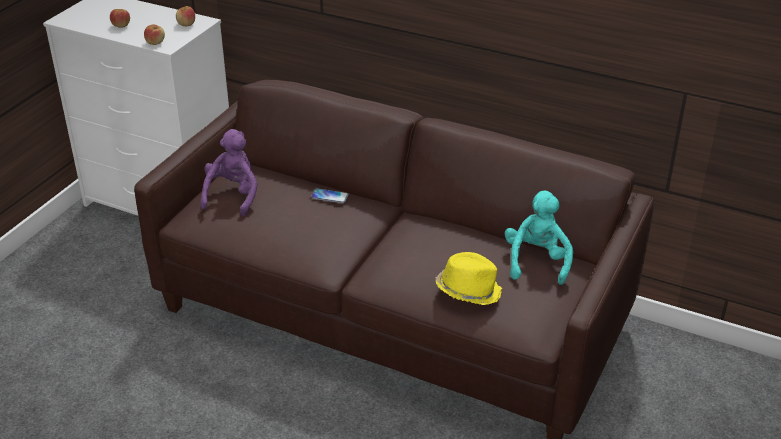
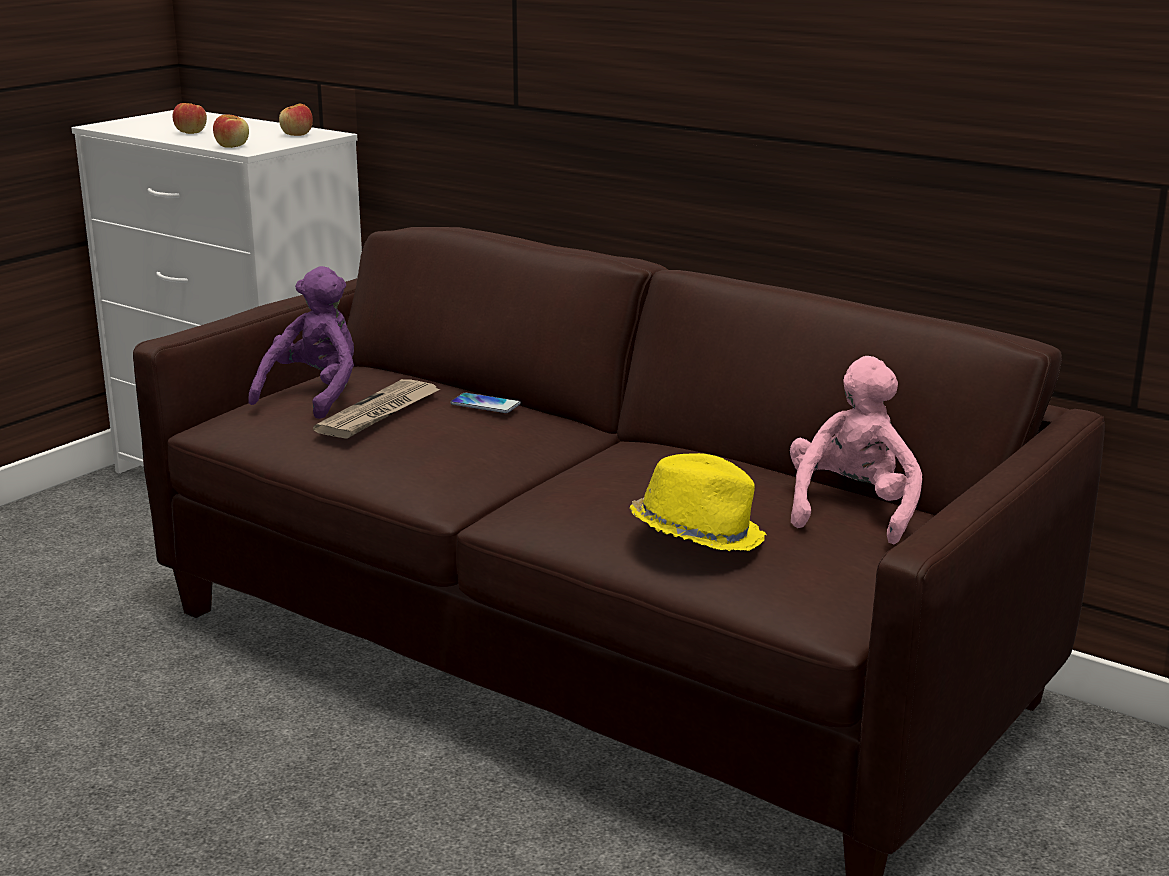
camera: 10 degrees right, 15 degrees down
(276, 210) = (379, 413): none -> newspaper
(536, 261) = (852, 510): turquoise plush toy -> pink plush toy

